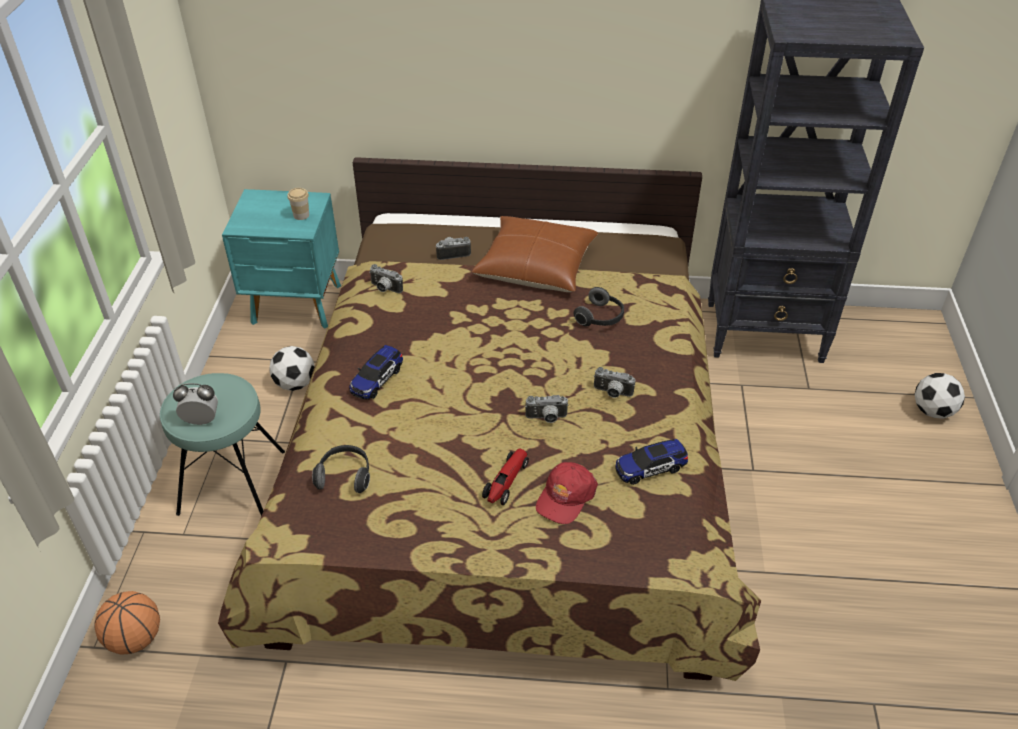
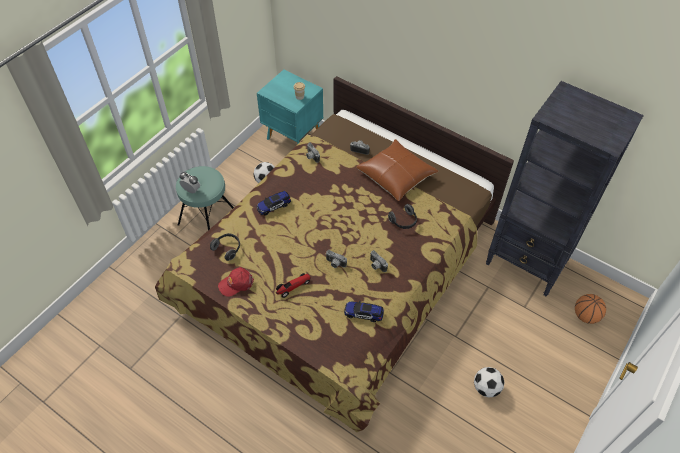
camera: 30 degrees right, 10 degrees up
(135, 638) = (130, 274): basketball -> basketball (585, 316)
(565, 497) = (313, 308): red cap -> red cap (236, 283)
(932, 411) = (586, 355): football -> football (486, 388)

